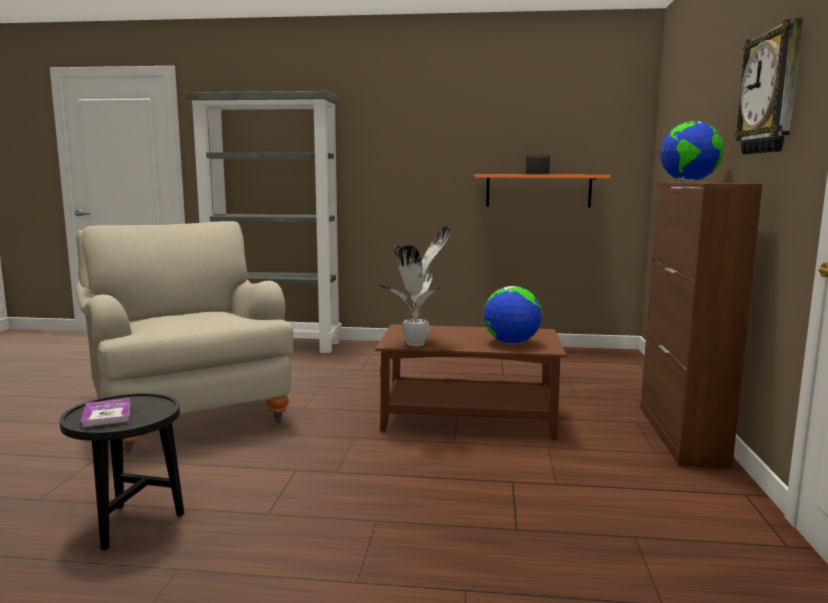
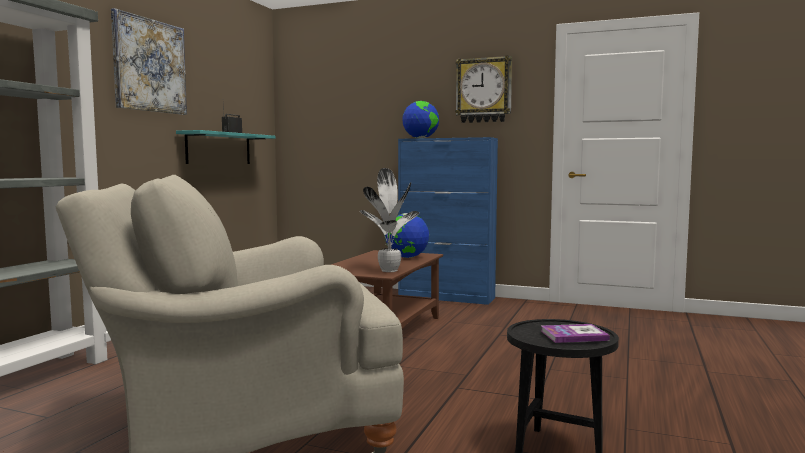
camera: 75 degrees left, 5 degrees down
(446, 116) = (149, 65): none -> picture
(538, 190) = (219, 148): orange shelf -> turquoise shelf
(681, 435) = (446, 297): brown cabinet -> blue cabinet

